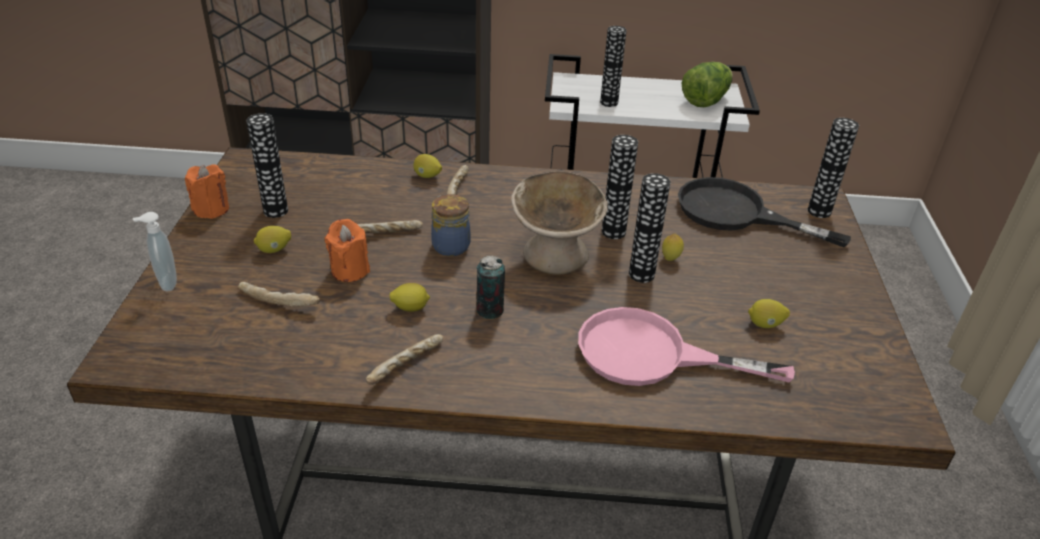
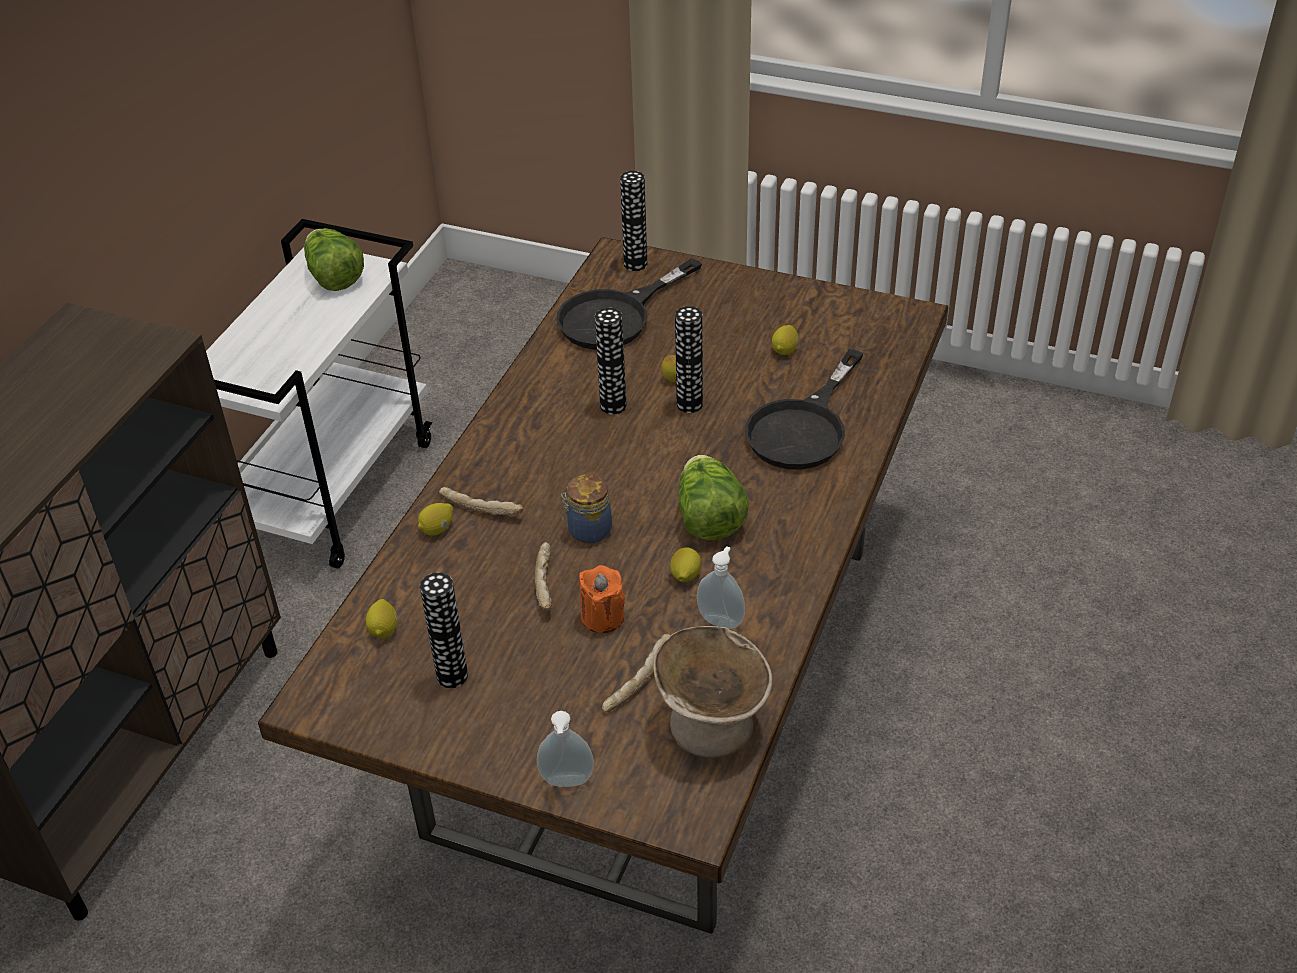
camera: 70 degrees left, 5 degrees up
(211, 209) = (419, 740): orange candle -> none
(274, 250) = (537, 680): lemon -> lemon (384, 629)
(359, 339) = (721, 620): none -> soap dispenser
(407, 366) = (772, 589): bread -> none
(490, 310) = (708, 518): can -> lettuce
(555, 254) = (635, 455): beige bowl -> beige bowl (711, 725)
(609, 102) = (290, 356): vase -> none
(652, 355) = (803, 427): pink frying pan -> black frying pan

